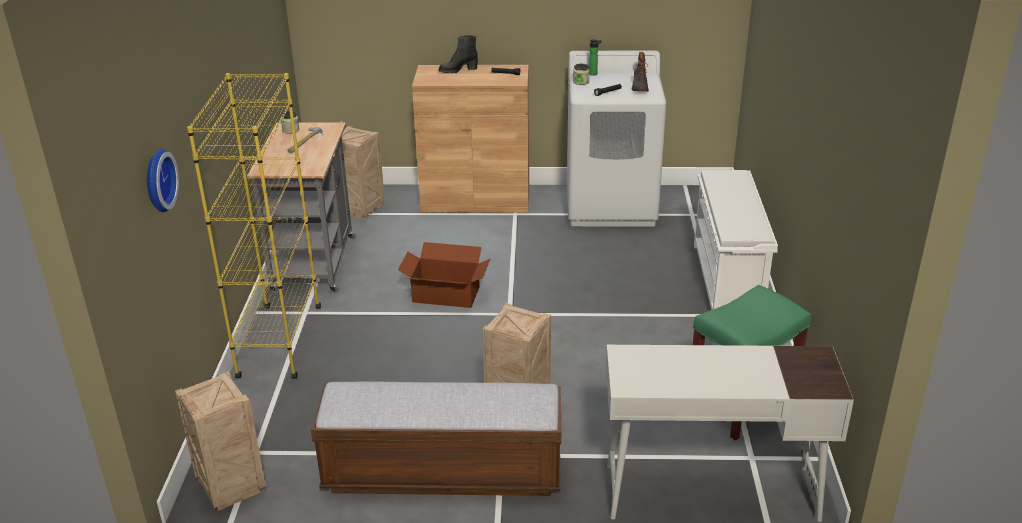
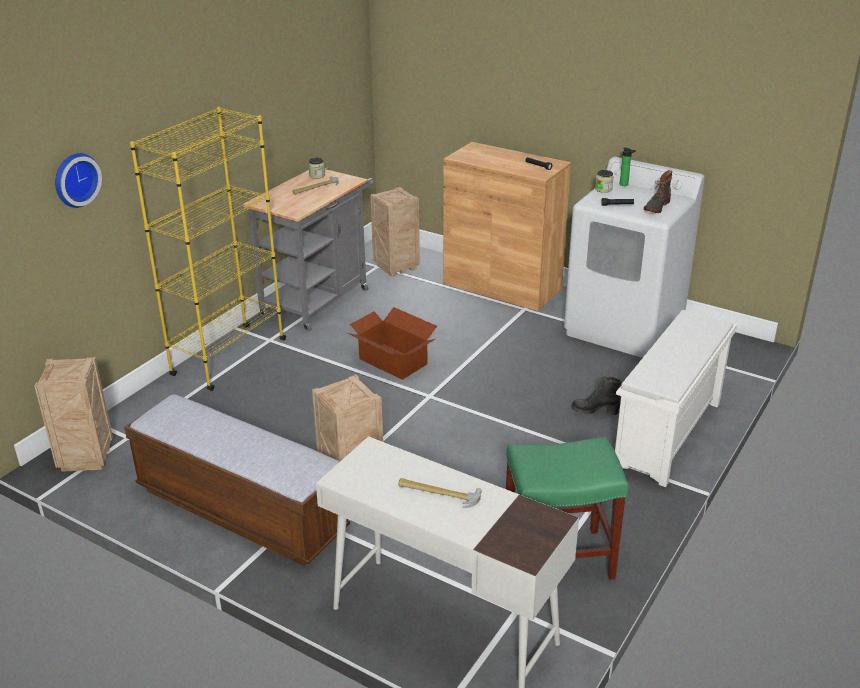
camera: 30 degrees right, 0 degrees up
(458, 70) = (499, 154): black boot -> black boot (595, 410)
(716, 367) = (439, 493): none -> hammer

